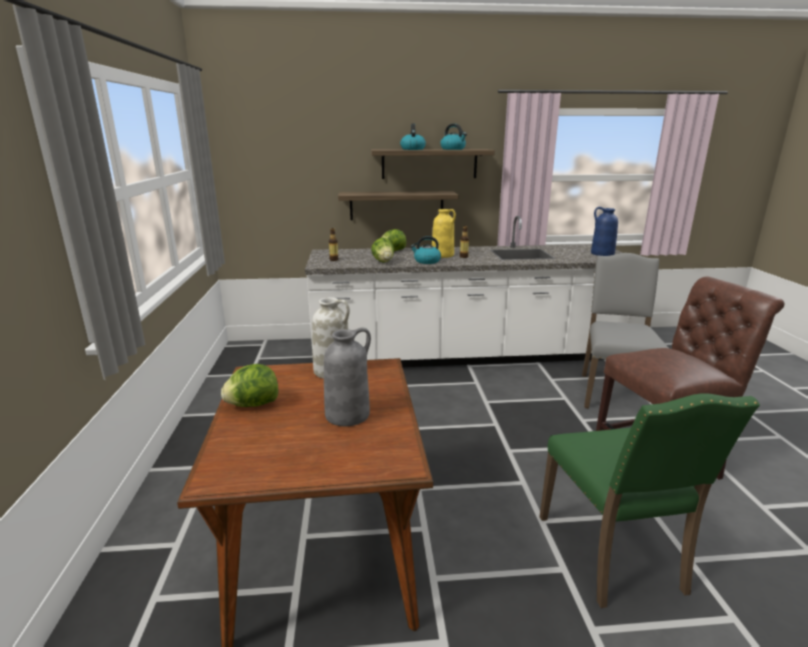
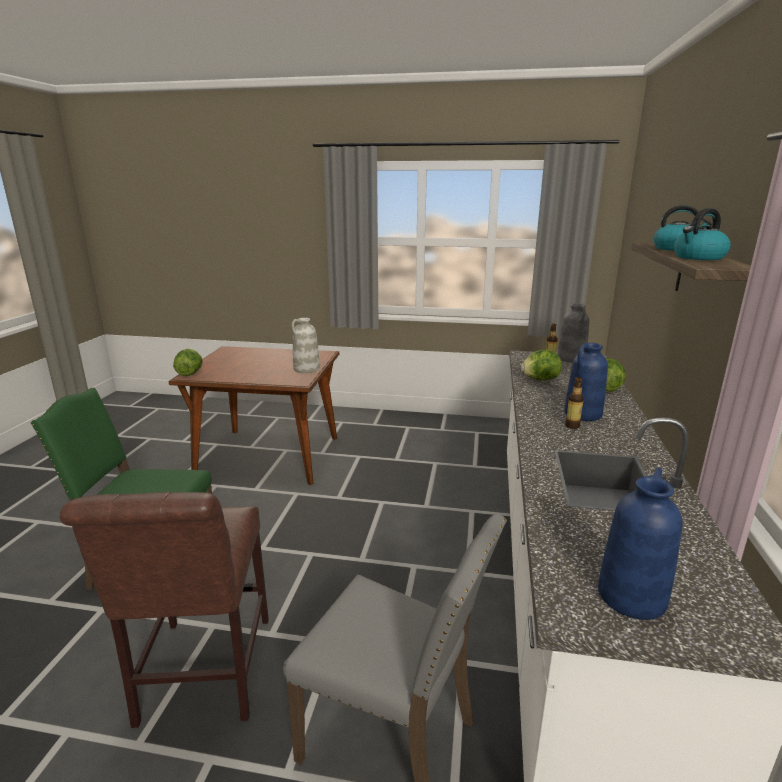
camera: 105 degrees right, 0 degrees up
(253, 405) = (283, 353): lettuce -> lettuce (190, 374)
(348, 414) = (248, 369): grey vase -> grey vase (571, 359)
(396, 205) = (675, 337): shelf -> none
(426, 261) = (541, 400): kettle -> none
(443, 255) = (583, 414): yellow vase -> blue vase

